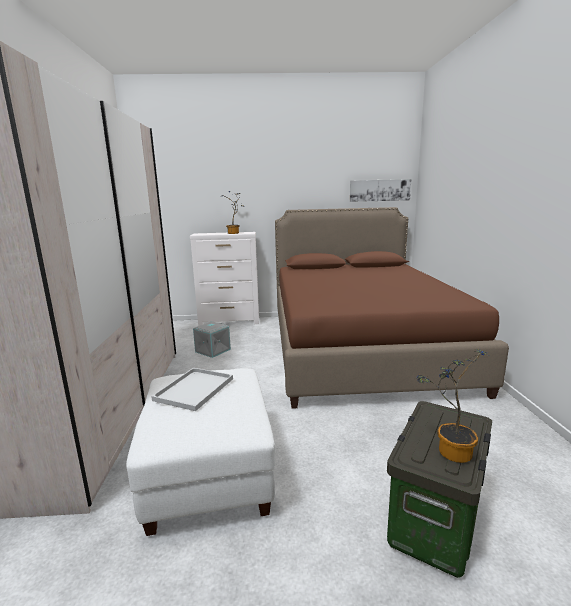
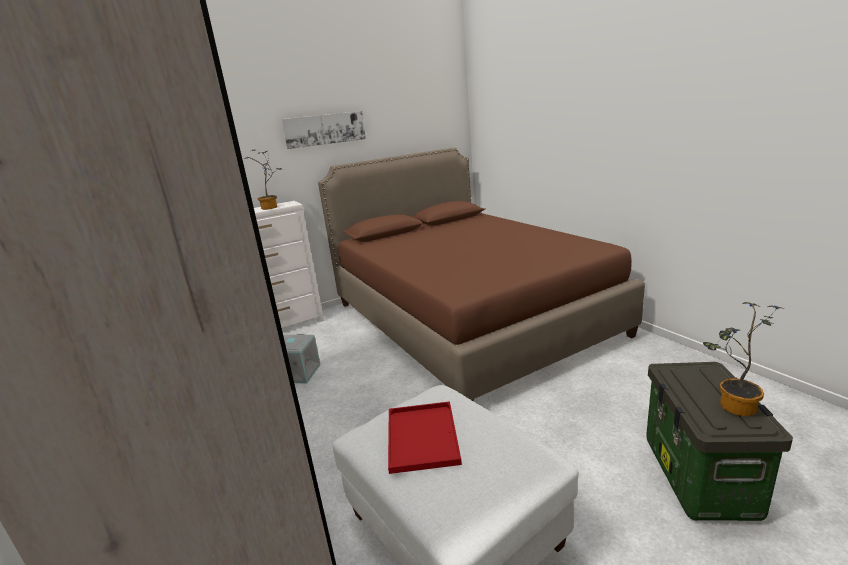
camera: 25 degrees left, 5 degrees up
(194, 390) = (423, 438): white tray -> red tray
(379, 190) = (433, 129): picture -> picture (324, 129)

